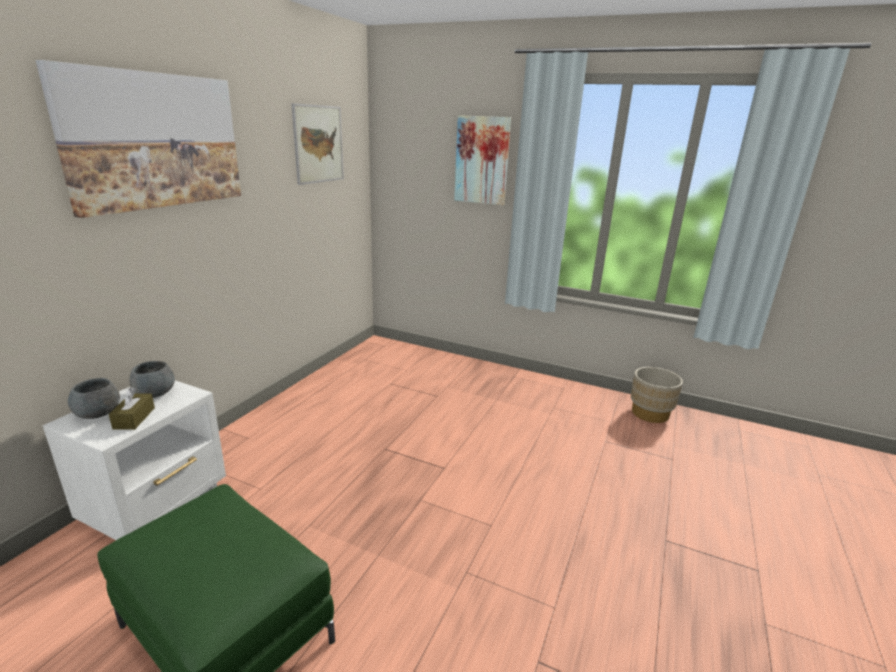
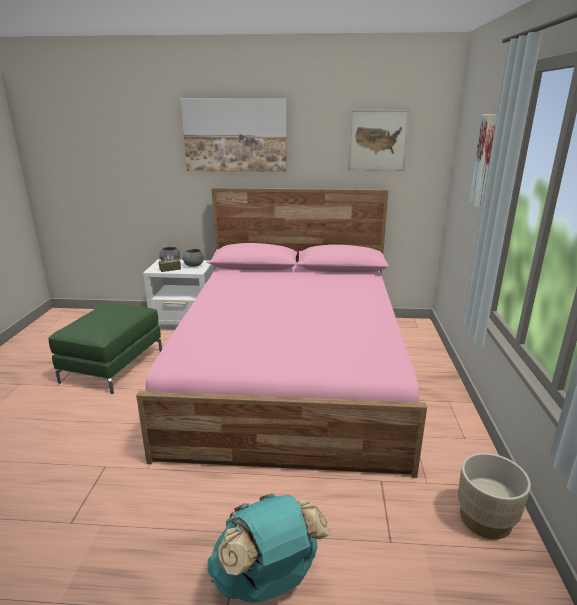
camera: 70 degrees right, 0 degrees up
(410, 439) = (292, 372): none -> pink bed
(718, 536) = (266, 580): none -> turquoise backpack

